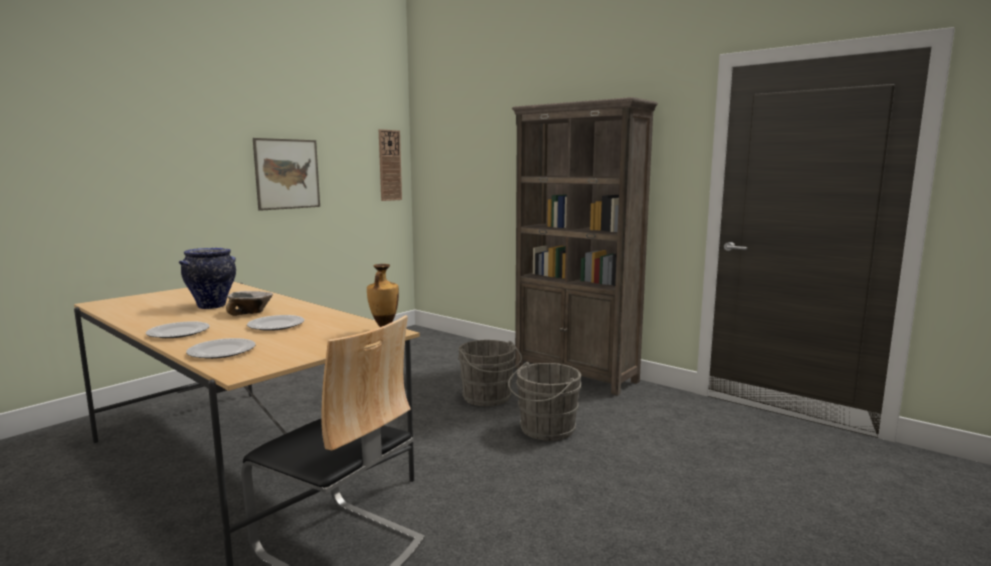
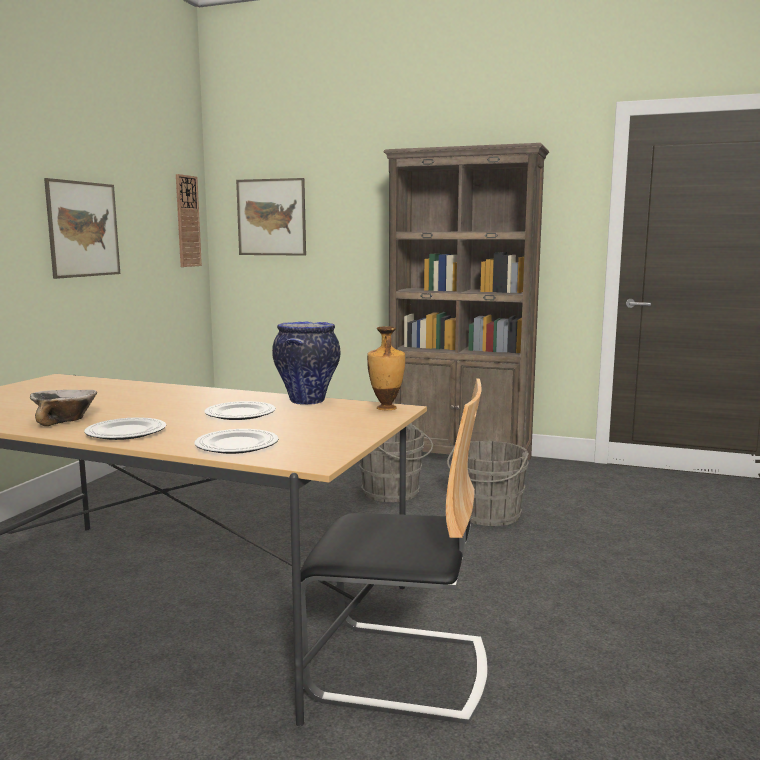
camera: 20 degrees left, 0 degrees up
(212, 306) = (101, 401): vase -> vase (307, 401)
(251, 312) = (172, 404): bowl -> bowl (65, 420)
(451, 162) = (271, 217): none -> picture

